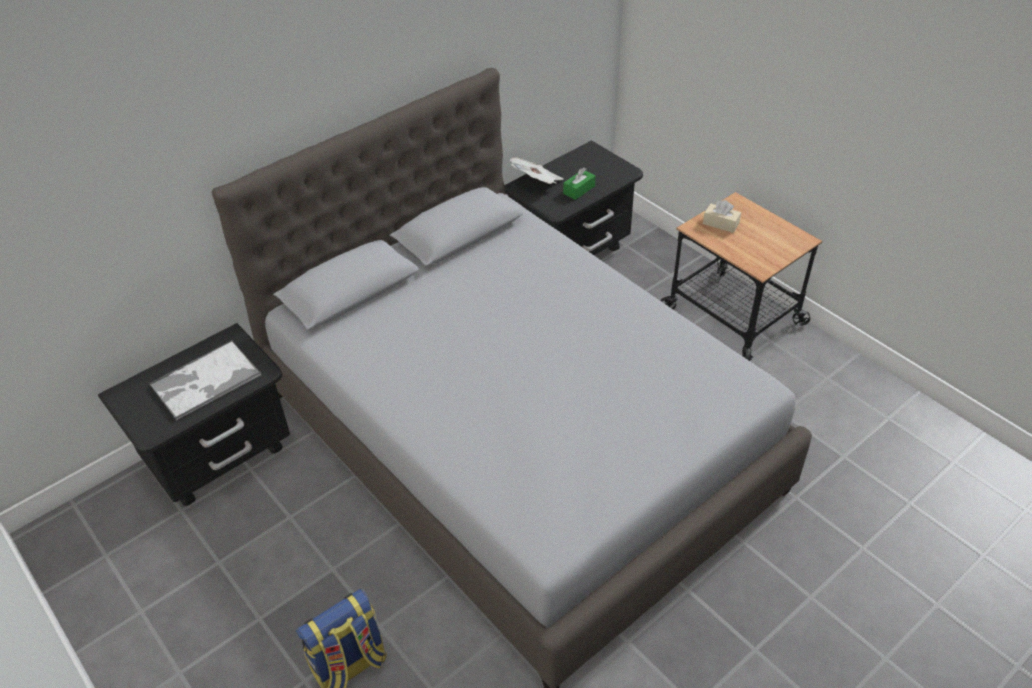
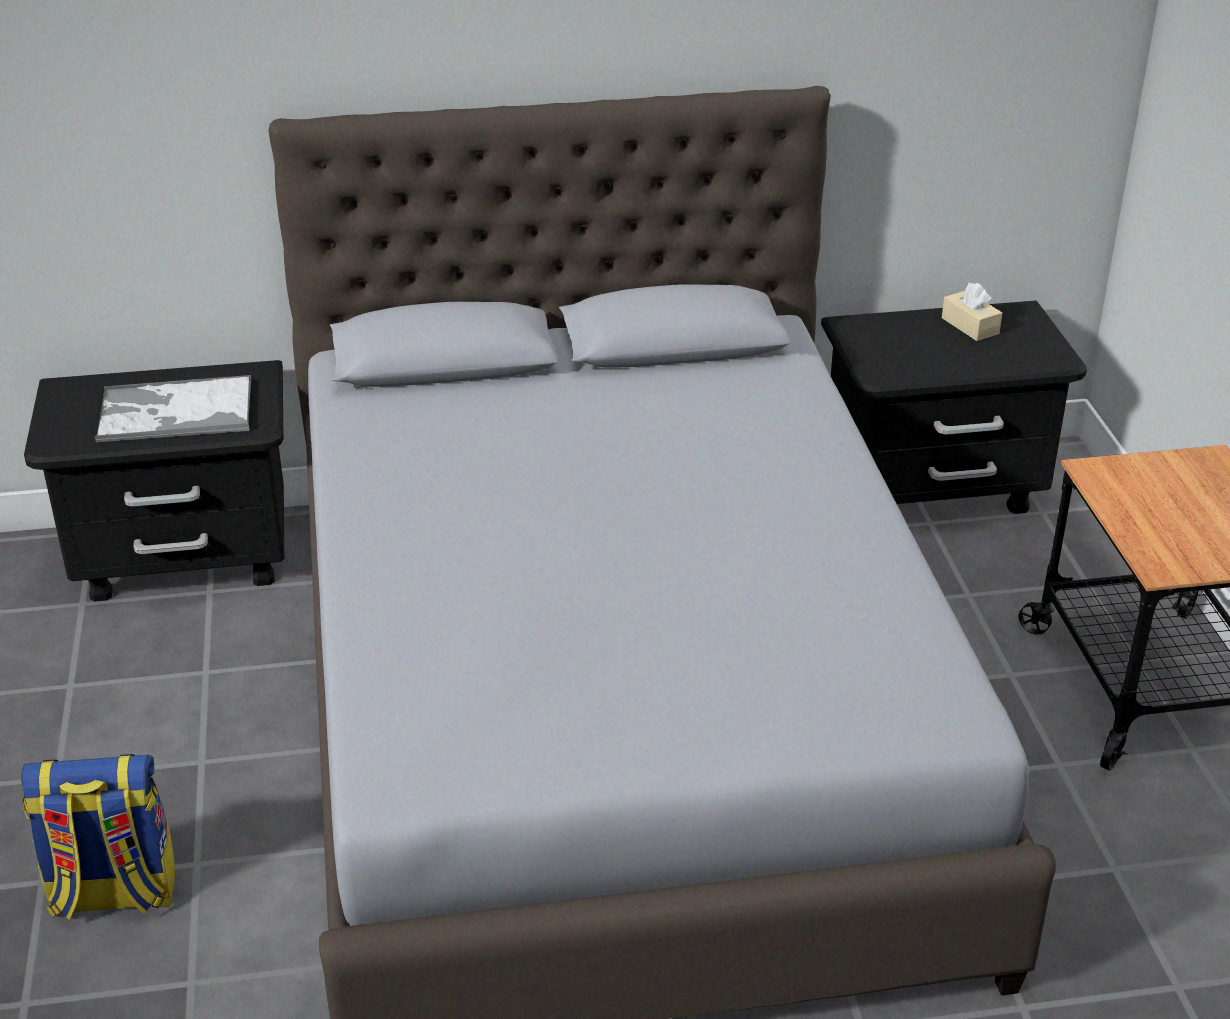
camera: 30 degrees right, 10 degrees down
(537, 183) = (884, 329): newspaper -> none
(579, 190) = (945, 359): green tissue box -> none
(720, 223) = (1150, 480): beige tissue box -> beige tissue box (970, 326)

